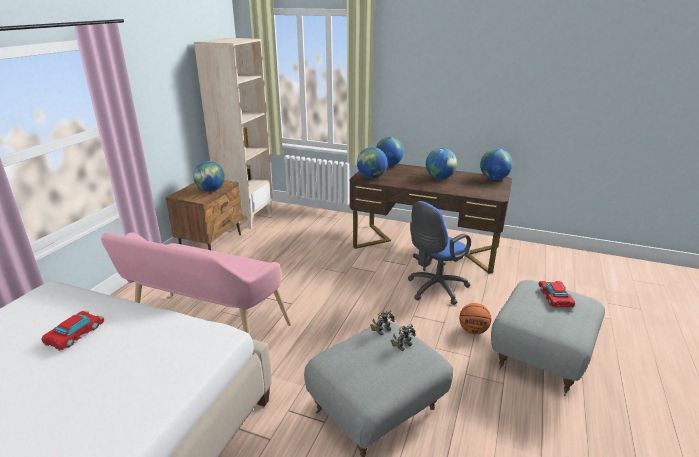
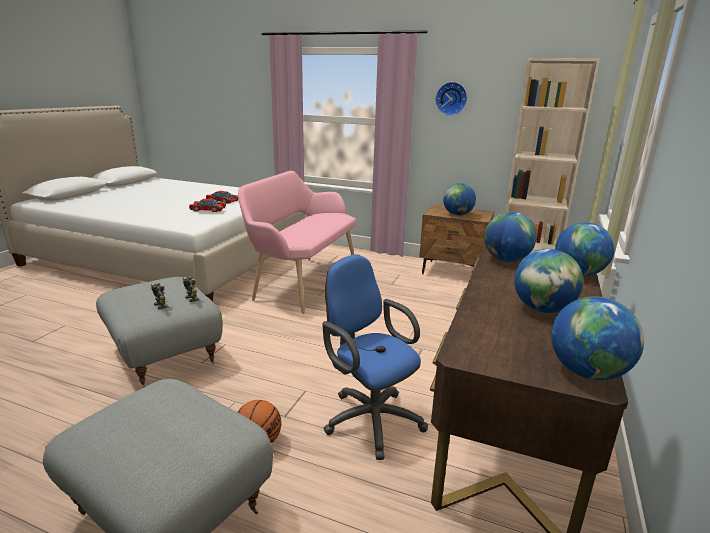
camera: 90 degrees right, 5 degrees down
(148, 87) = (451, 98): none -> wall clock
(554, 297) = (178, 438): toy car -> toy car (208, 209)

